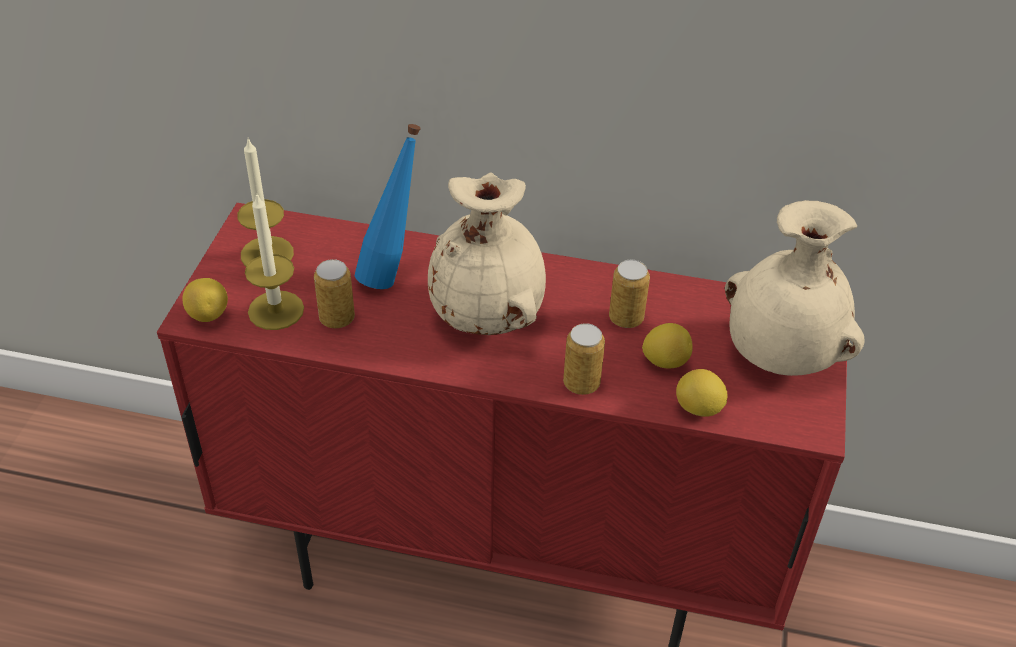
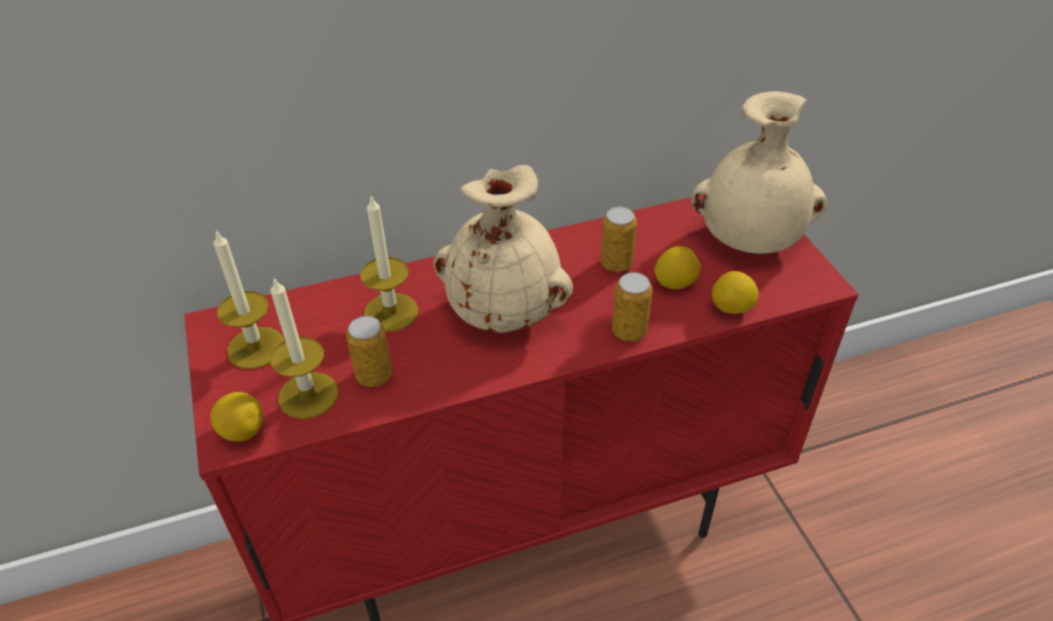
camera: 30 degrees left, 0 degrees up
(392, 272) = (391, 312): blue bottle -> candle

